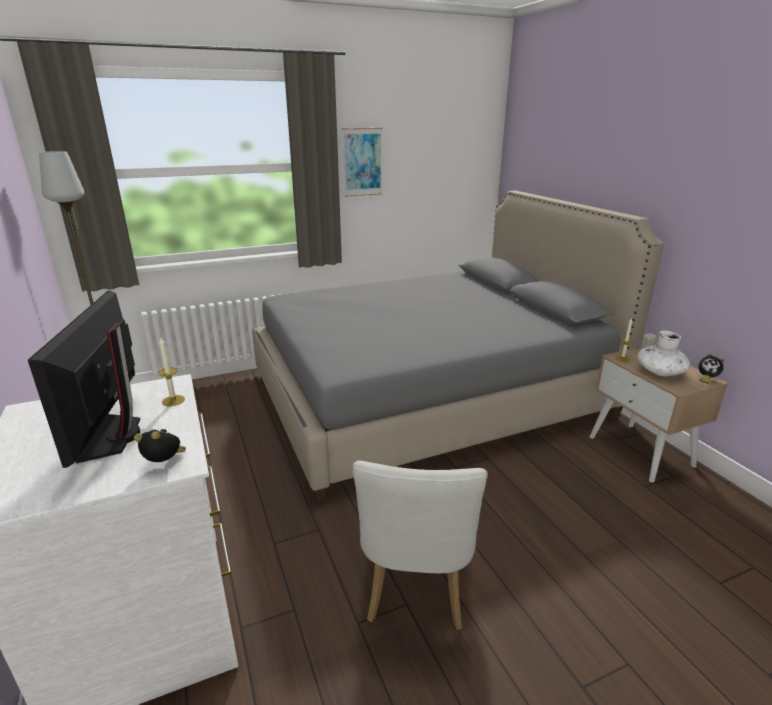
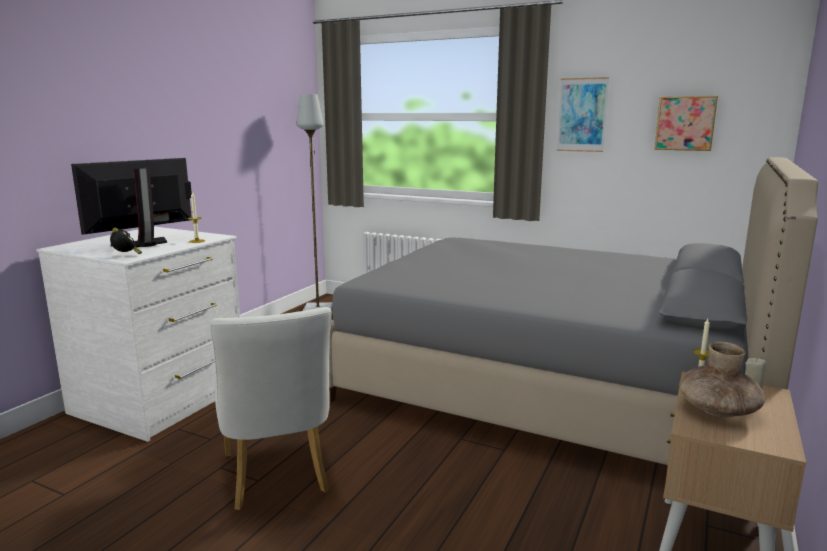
camera: 50 degrees right, 10 degrees down
(415, 590) = (277, 478): white chair -> white chair turned 75 degrees counterclockwise
(438, 166) = (685, 123): none -> picture
(660, 372) = (718, 410): white vase -> brown vase
(706, 379) = (775, 443): alarm clock -> none

